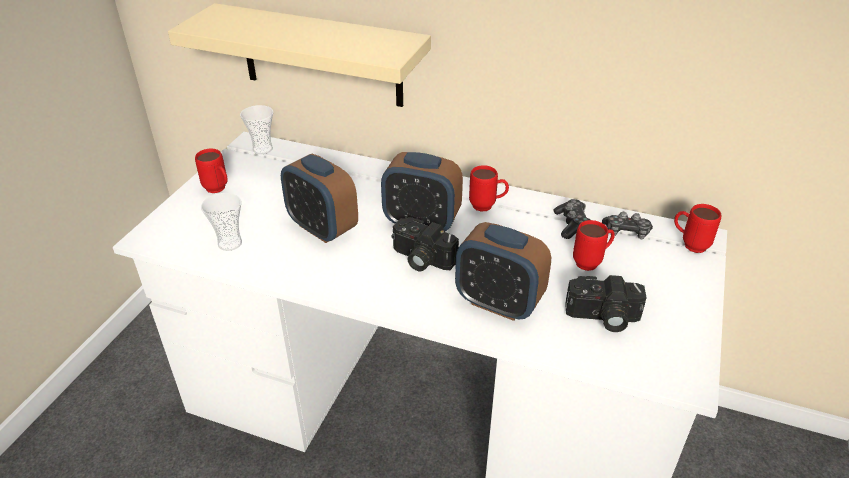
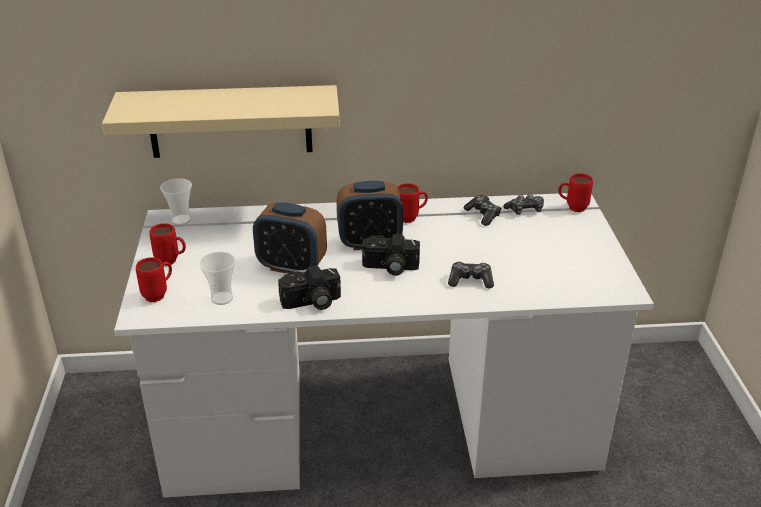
camera: 25 degrees left, 5 degrees down
(498, 303) = (470, 280): alarm clock -> game controller
(591, 262) = (515, 237): red mug -> red mug (159, 294)
(602, 318) = (547, 270): camera -> camera (312, 303)

